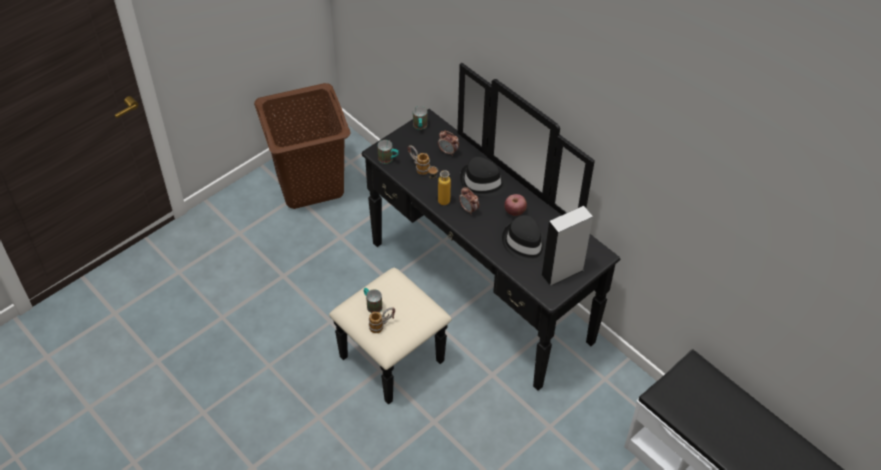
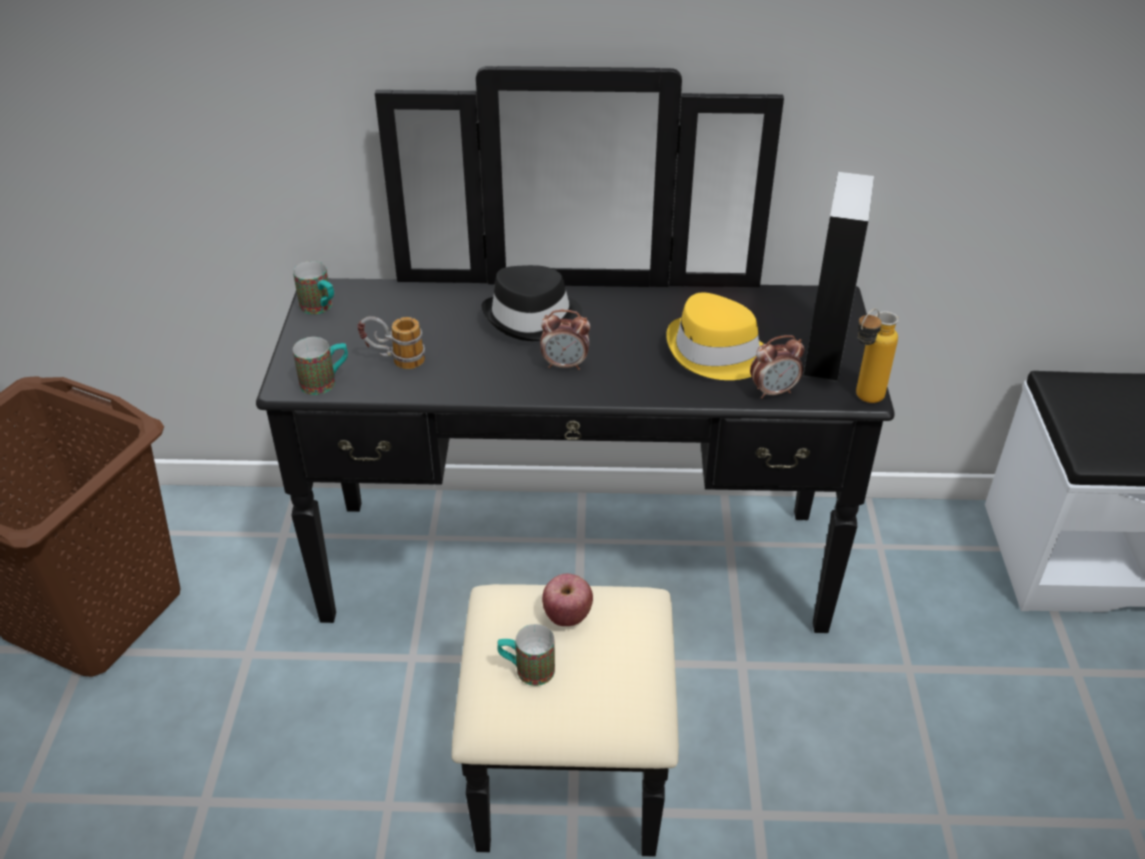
camera: 45 degrees left, 10 degrees down
(382, 325) = (588, 688): mug -> none
(438, 200) = (498, 384): bottle -> bottle (862, 400)
(448, 152) = (417, 312): alarm clock -> alarm clock (773, 391)
(515, 212) = (638, 324): apple -> apple (567, 616)
(524, 244) = (717, 353): black hat -> yellow hat

